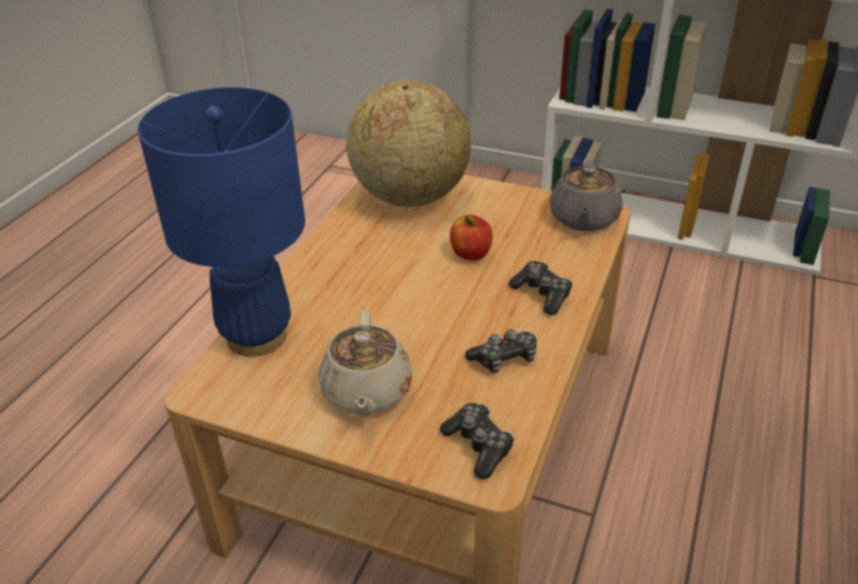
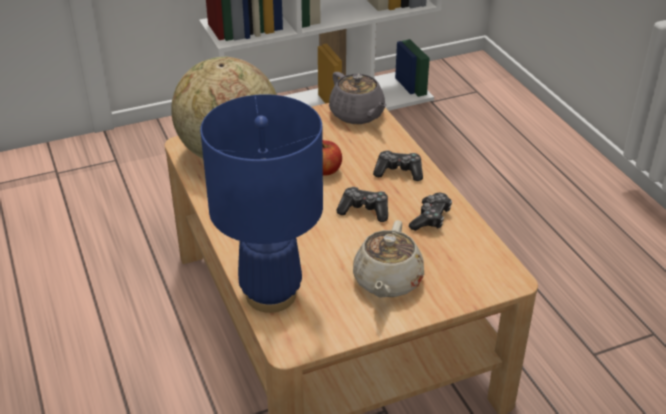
camera: 45 degrees left, 0 degrees up
(366, 392) = (387, 282): beige teapot -> beige teapot turned 60 degrees clockwise
(478, 446) = (483, 269): game controller -> game controller (364, 210)

